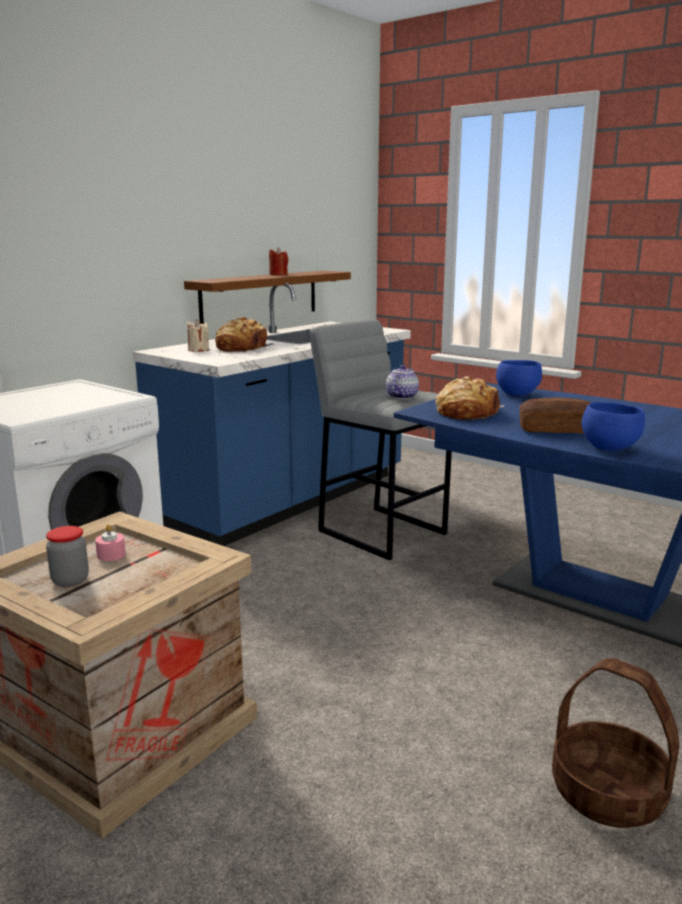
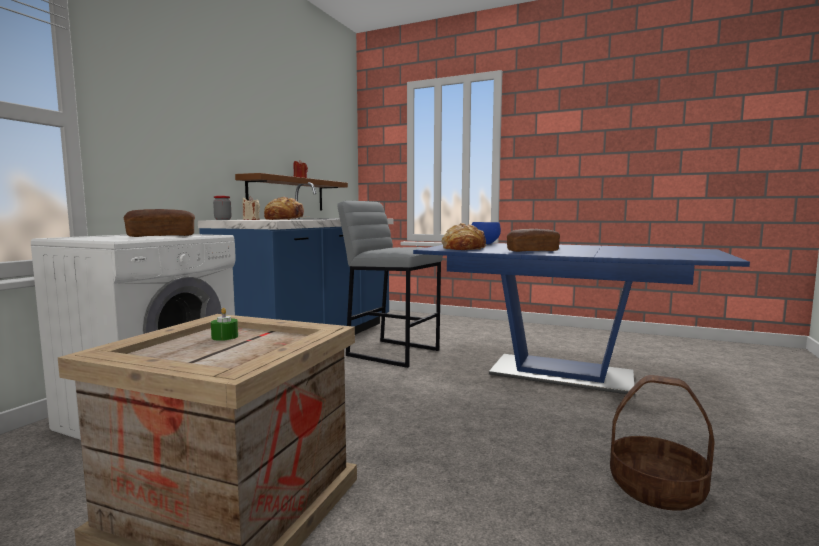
camera: 15 degrees left, 10 degrees down
(70, 580) = (194, 353): jar -> jar (223, 219)
(71, 402) = (161, 236): none -> bread
(111, 555) = (225, 337): pink candle -> green candle
(401, 396) = (408, 247): teapot -> none
(610, 448) = (578, 254): blue bowl -> none

